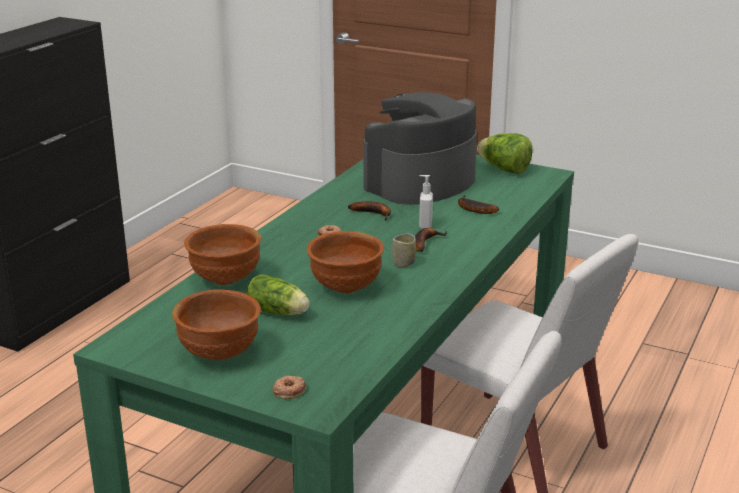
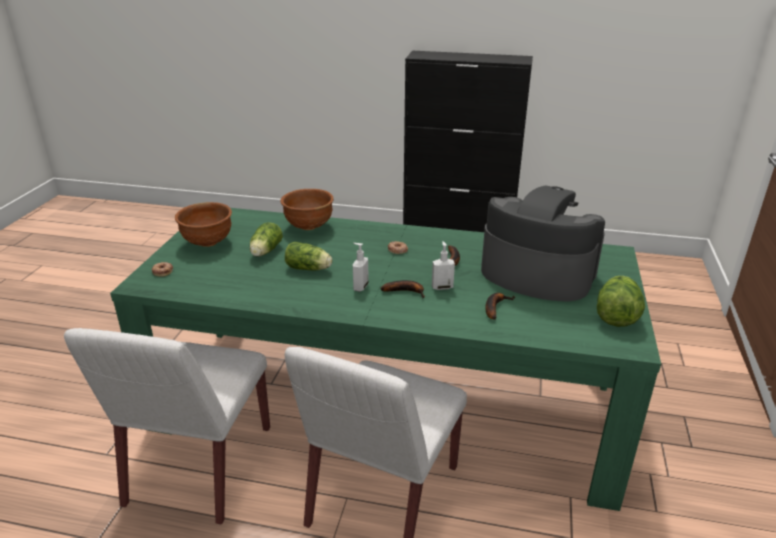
camera: 75 degrees right, 5 degrees up
(345, 287) = (309, 268): brown bowl -> lettuce
(403, 263) = (360, 287): cup -> soap dispenser

